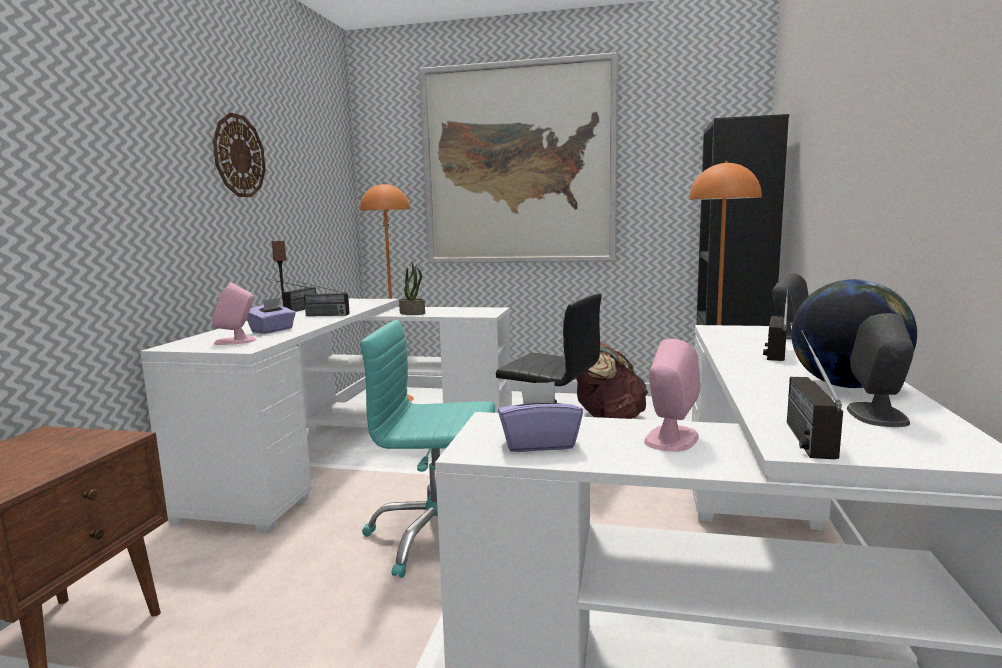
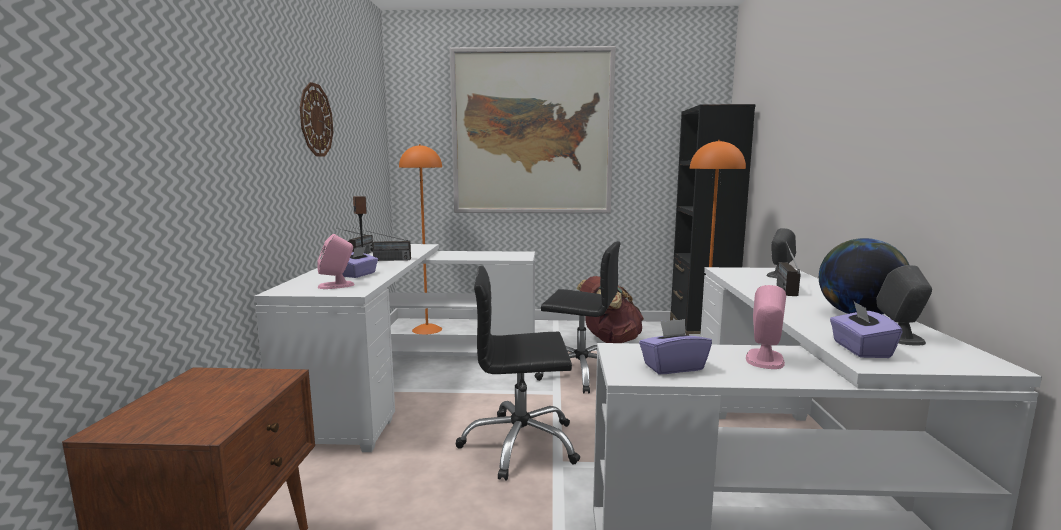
camera: 10 degrees left, 0 degrees up
(413, 313) = (458, 257): potted plant -> none
(438, 536) = (520, 444): turquoise office chair -> black office chair
(800, 430) = (860, 349): radio -> purple tissue box

